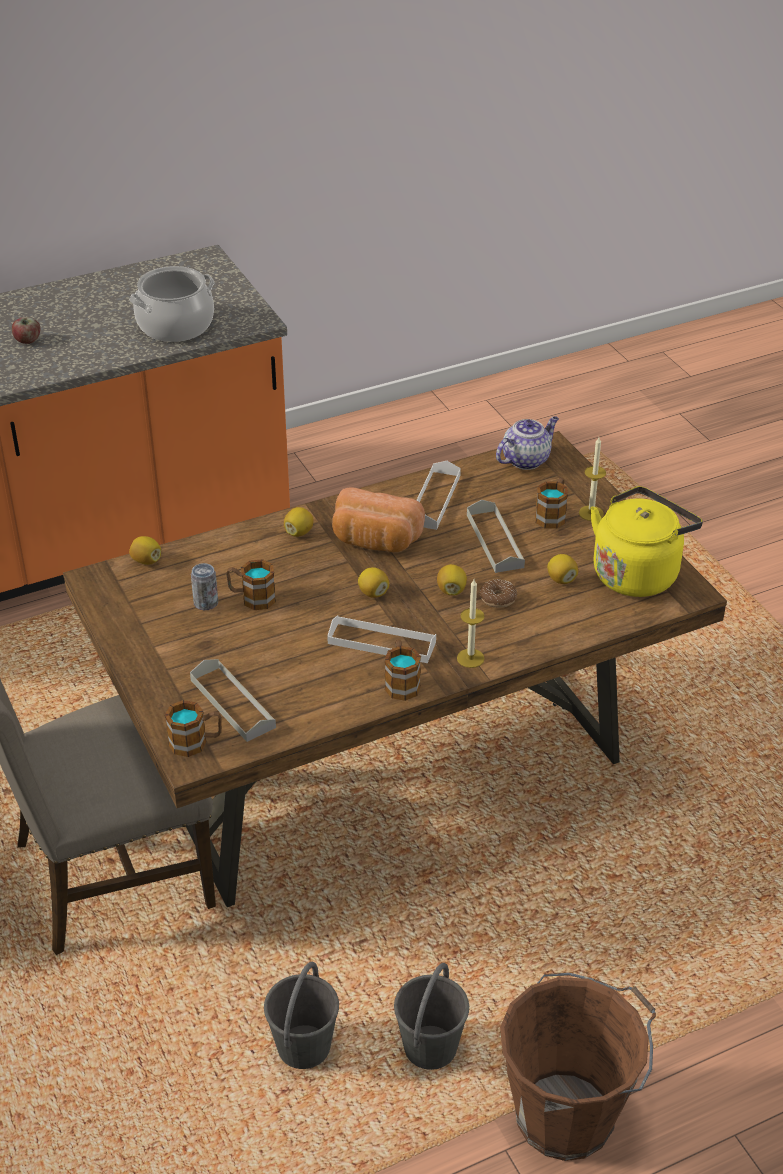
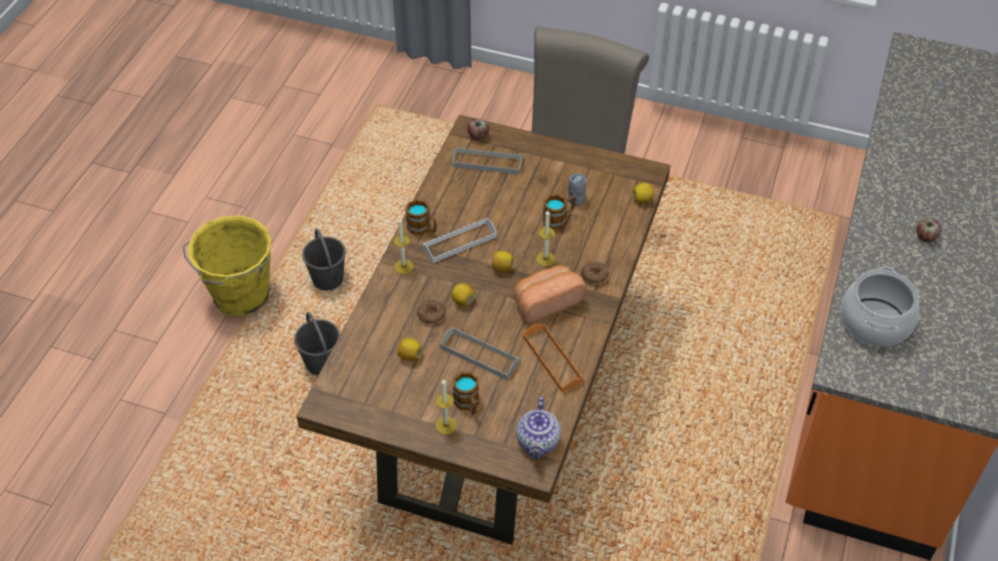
camera: 135 degrees right, 10 degrees up
(196, 742) = (478, 136): mug -> apple
(299, 532) = (594, 276): lemon -> donut
(304, 1047) = (383, 241): grey bucket -> grey bucket (322, 364)
(321, 573) = (545, 259): none -> candle
(434, 499) = (552, 360): white tray -> orange tray
(568, 1114) = (240, 298): brown bucket -> yellow bucket
(638, 573) = (369, 396): yellow kettle -> none

